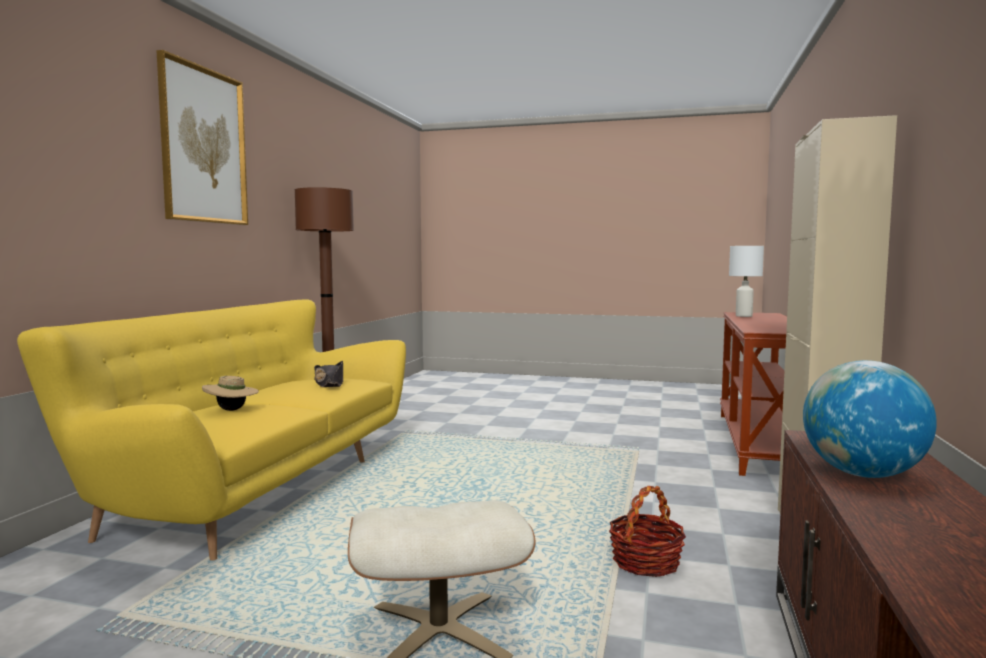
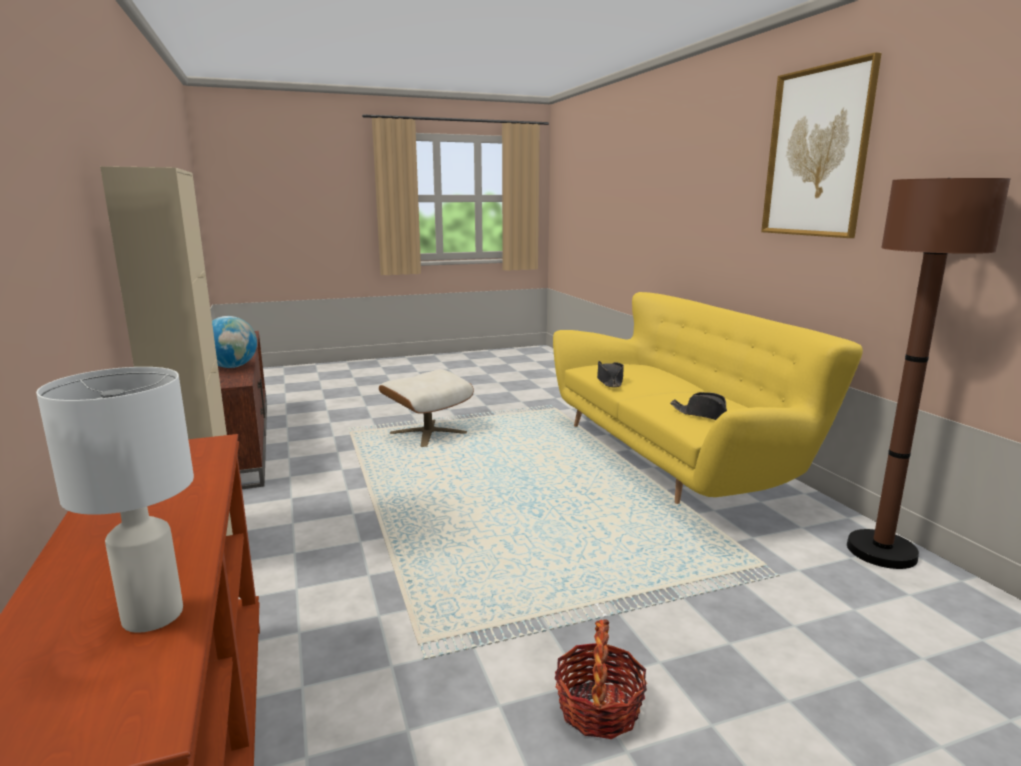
camera: 145 degrees right, 10 degrees up
(231, 410) = (653, 379): beige hat -> none
(275, 417) = (609, 381): none -> black hat
(646, 562) = (348, 484): basket -> basket (598, 708)

